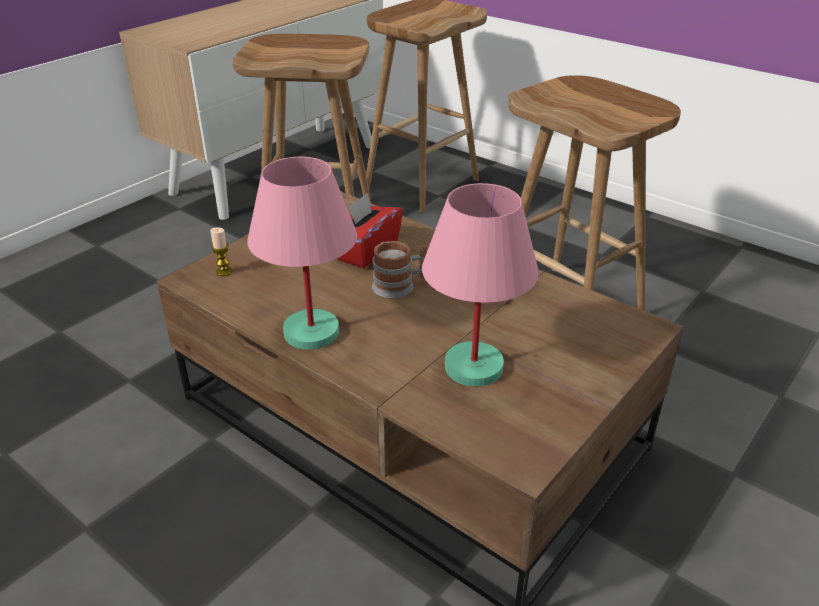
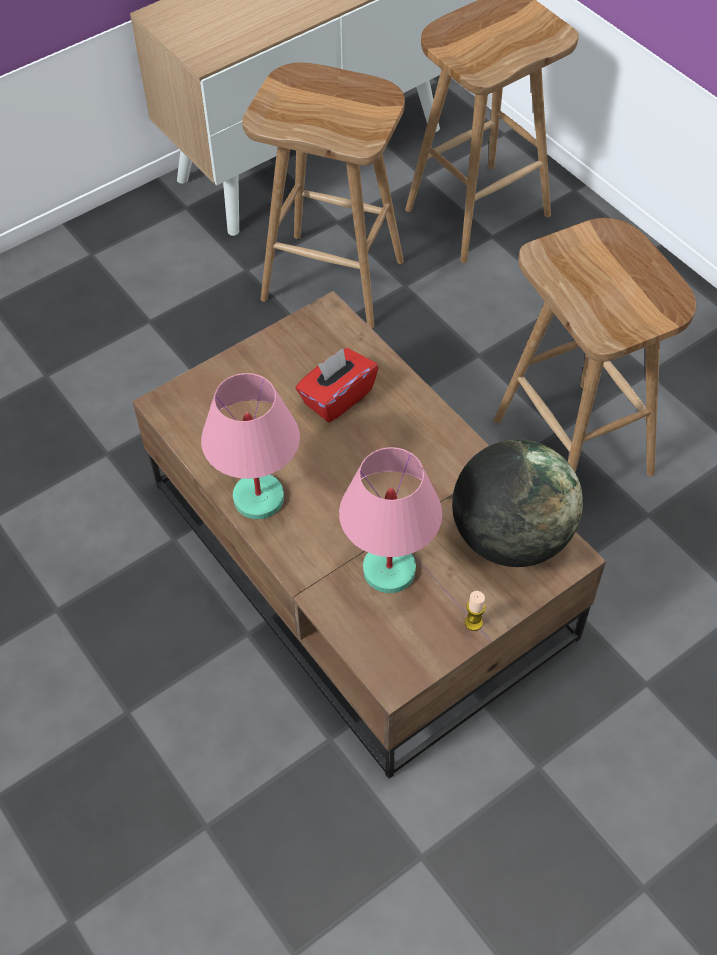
camera: 15 degrees right, 20 degrees up
(224, 271) = (196, 400): candle -> candle (473, 622)
(400, 286) = (355, 453): mug -> none
(582, 323) = (510, 538): none -> globe

